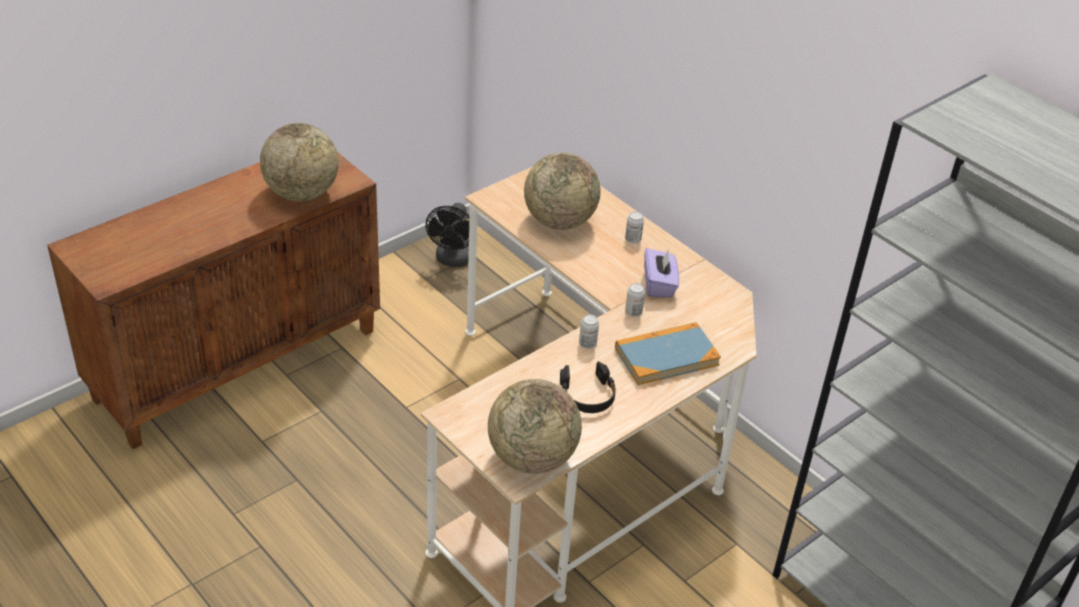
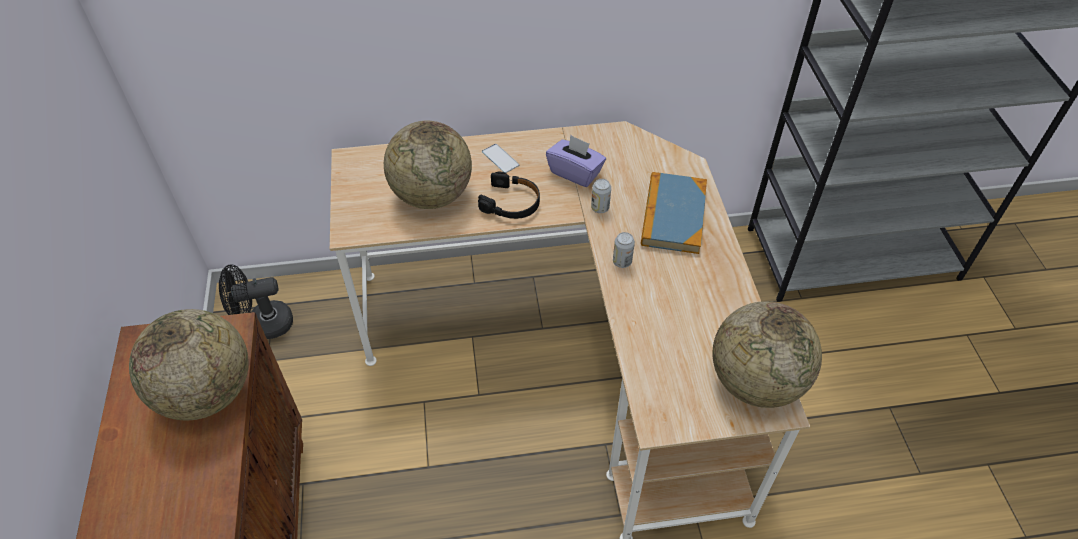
camera: 55 degrees left, 10 degrees up
(453, 260) = (264, 324): black fan -> black fan turned 120 degrees clockwise
(588, 395) = (691, 296): black headphones -> black headphones (511, 203)
(633, 239) = (500, 158): can -> phone

